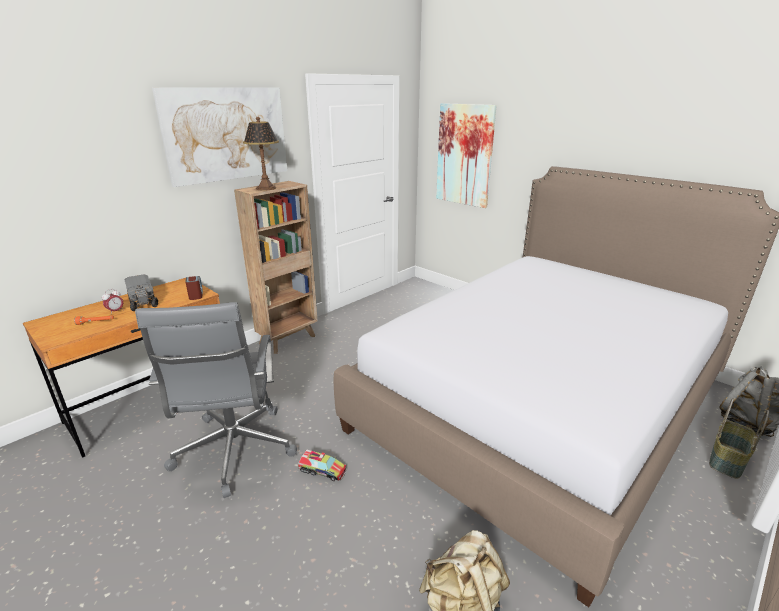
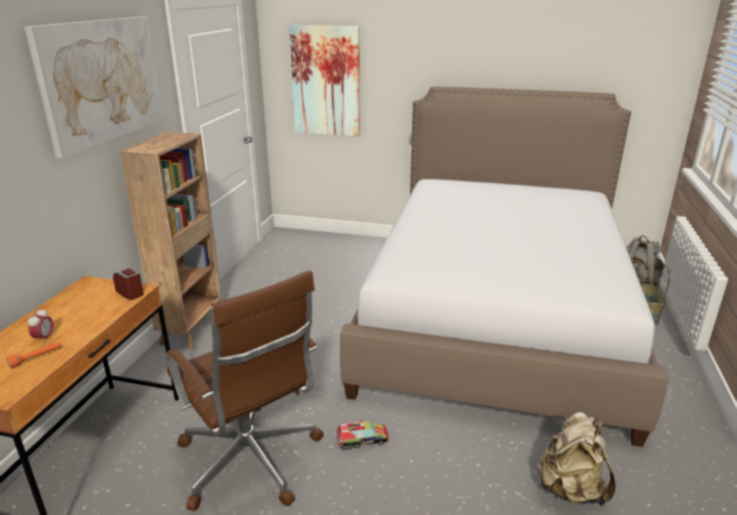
camera: 30 degrees left, 0 degrees up
(143, 302) = (67, 318): toy truck -> none
(234, 452) = (251, 461): grey office chair -> brown office chair
(266, 188) = (160, 144): table lamp -> none

